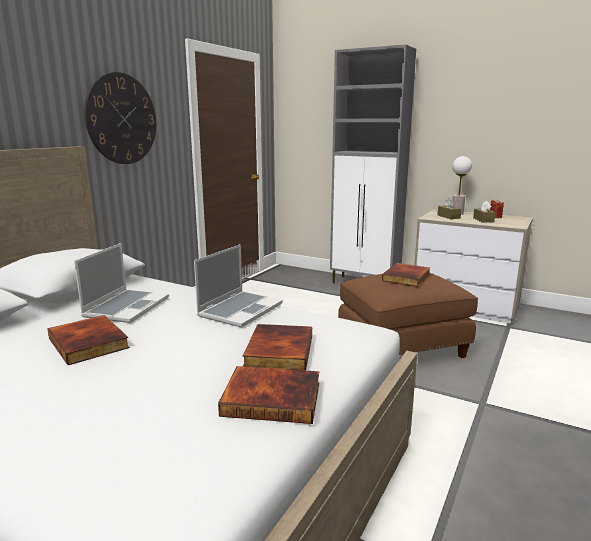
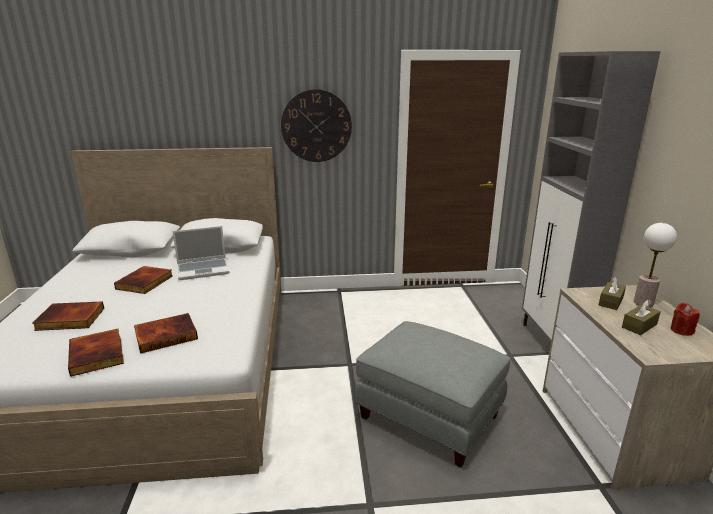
camera: 55 degrees right, 5 degrees up
(240, 310) = (228, 301): laptop -> none
(402, 348) = (428, 417): brown ottoman -> grey ottoman
(407, 278) = (436, 345): book -> book (69, 319)

